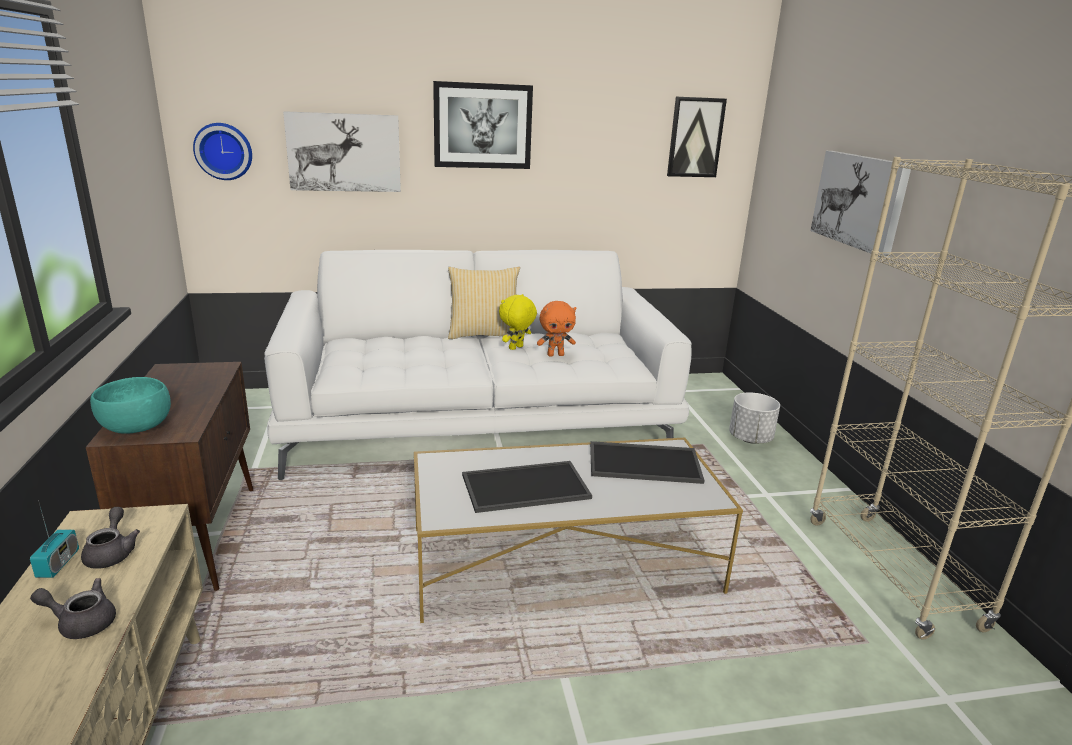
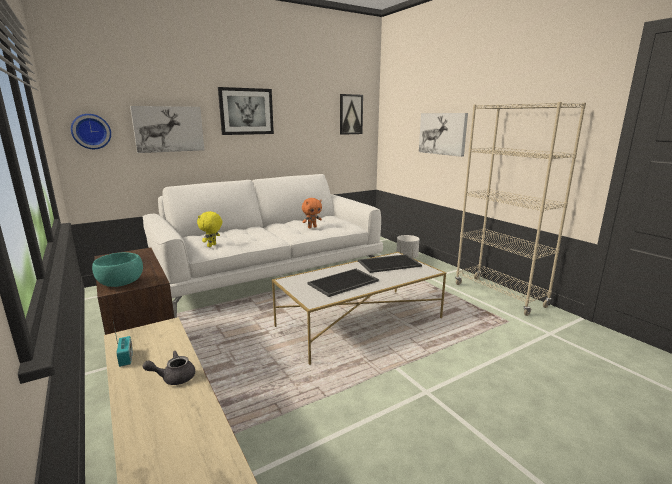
camera: 20 degrees left, 5 degrees down
(112, 553) = (156, 346): grey teapot -> none
(484, 334) = (266, 224): pillow -> none
(516, 348) = (289, 227): yellow plush toy -> yellow plush toy (212, 245)

